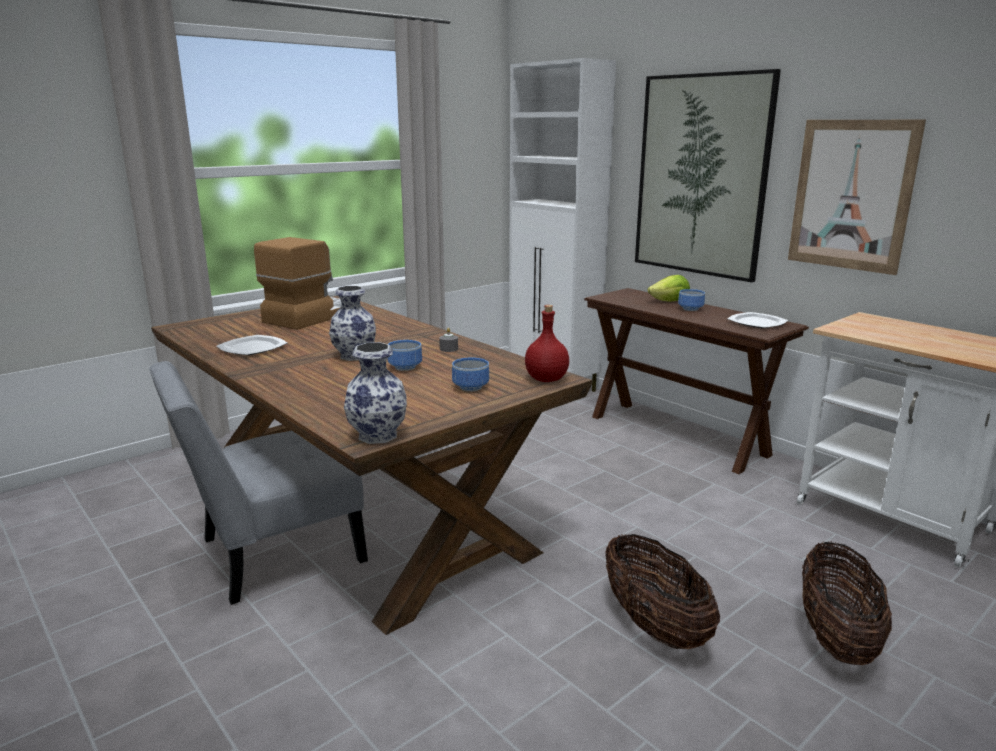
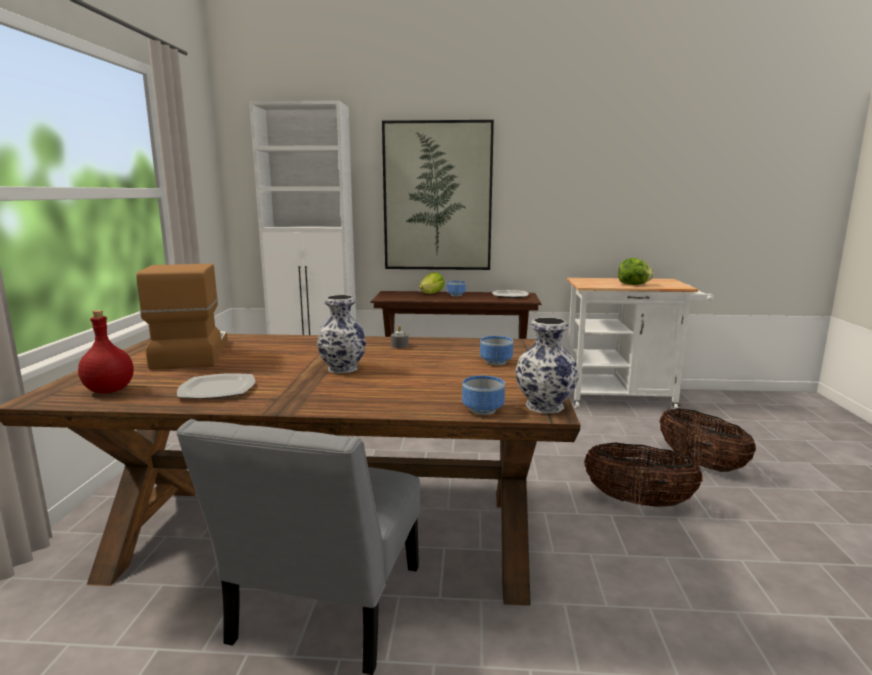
camera: 45 degrees left, 5 degrees down
(406, 367) = (412, 364): bowl -> bowl (485, 410)
(547, 379) = (521, 345): red bottle -> red bottle (110, 390)
(851, 195) = (552, 203): picture -> none
(922, 342) = (633, 284): none -> lettuce

